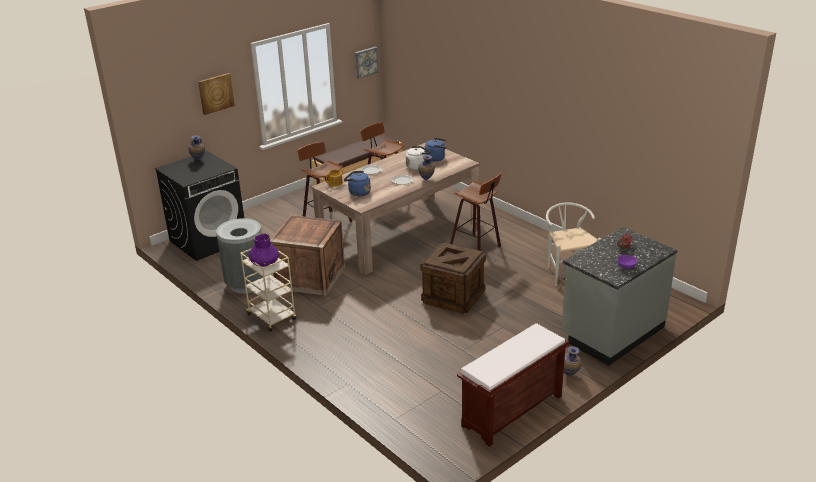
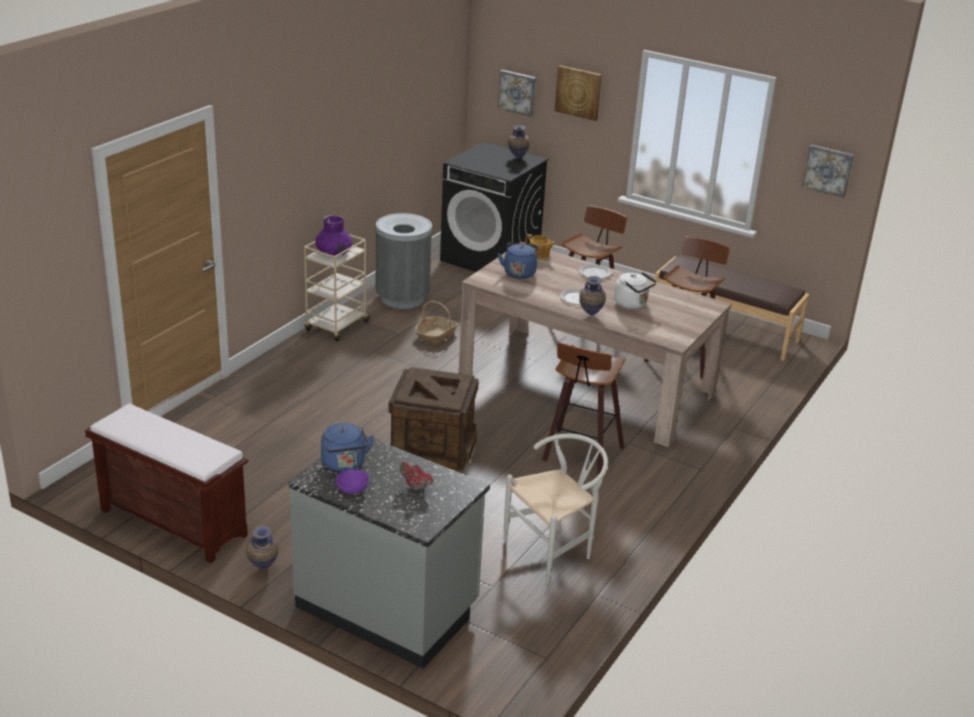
camera: 70 degrees right, 0 degrees up
(171, 117) = (517, 92): none -> picture
(310, 277) = (436, 335): crate -> basket
(436, 158) = (672, 316): blue kettle -> blue kettle (344, 464)

